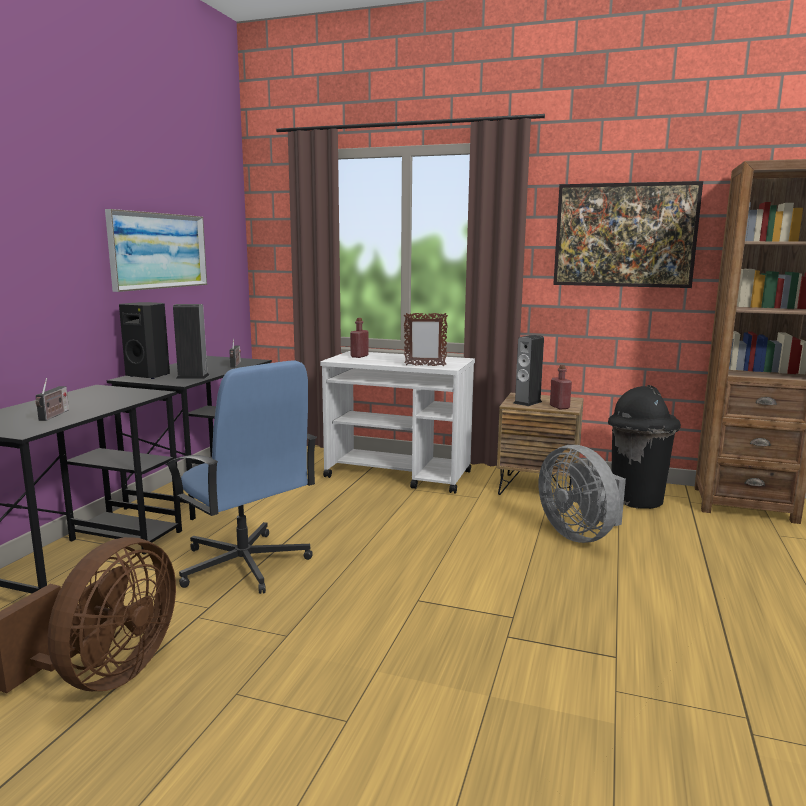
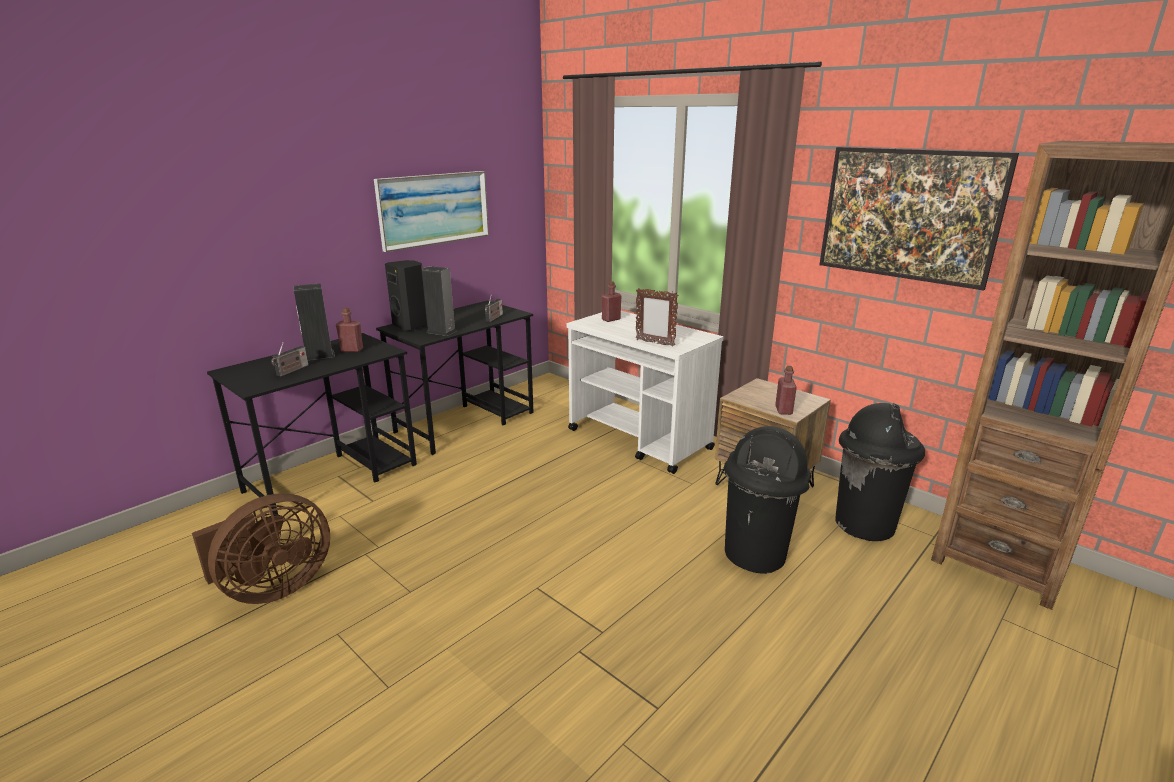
camera: 25 degrees right, 10 degrees up
(106, 396) = (352, 350): none -> red bottle
(244, 565) = (434, 511): blue office chair -> none
(527, 402) = (756, 397): speaker -> speaker (319, 355)
(580, 534) = (756, 555): grey fan -> black trash can

